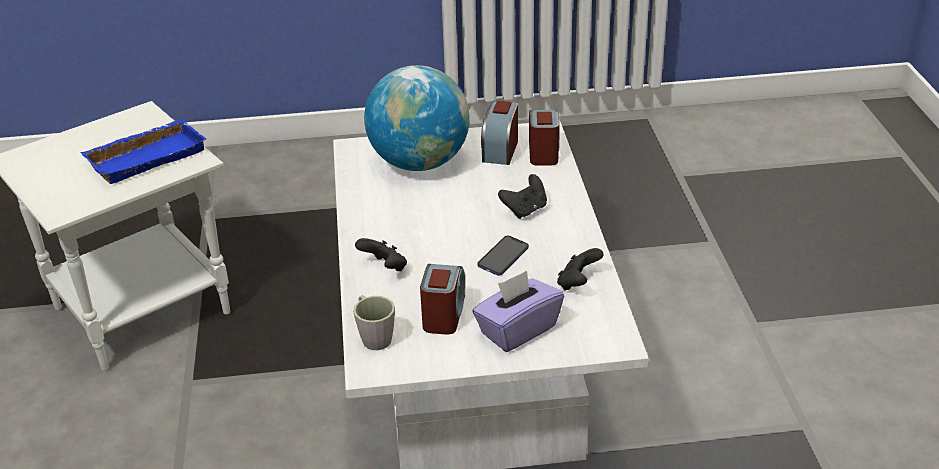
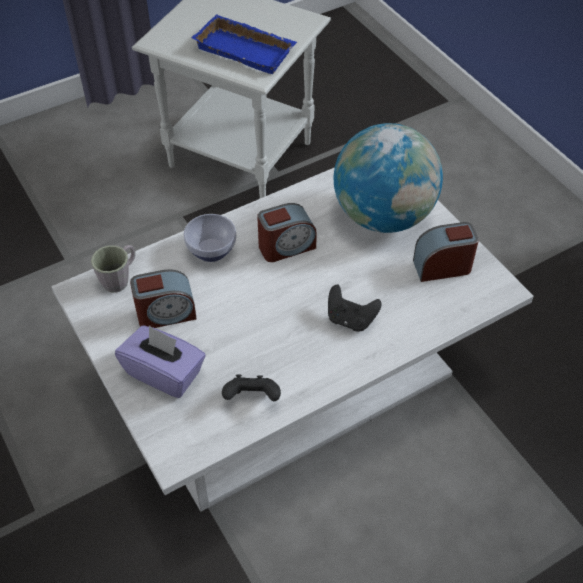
camera: 65 degrees right, 15 degrees up
(384, 268) = (212, 251): black game controller -> bowl
(503, 257) = (267, 327): phone -> none
(543, 152) = (461, 301): alarm clock -> alarm clock (286, 246)

